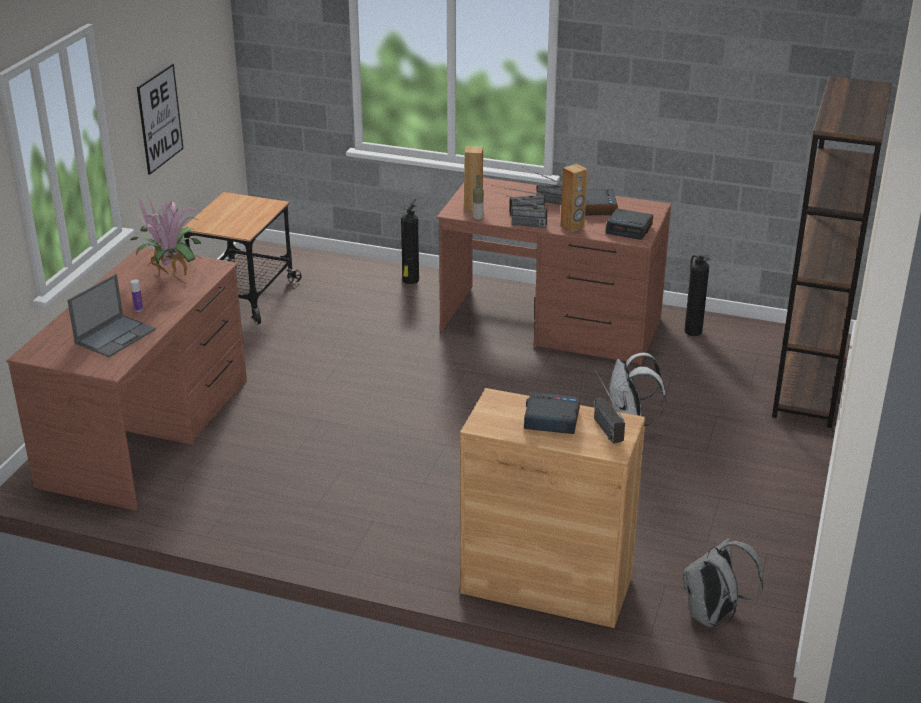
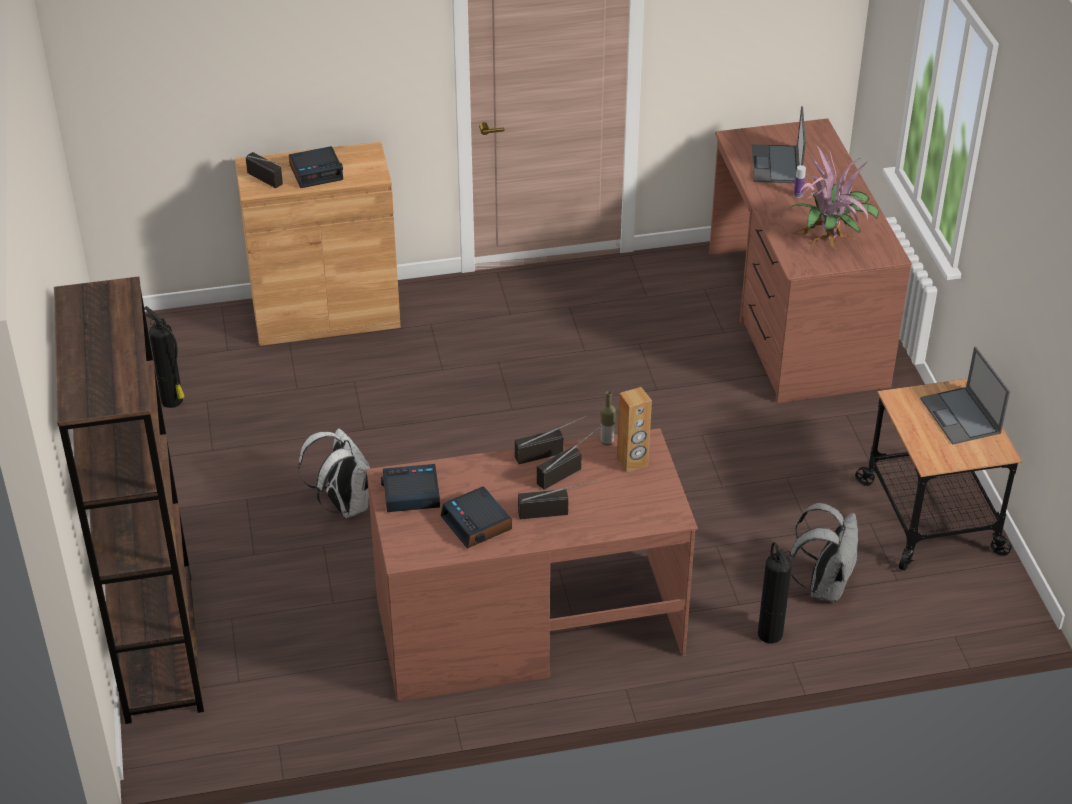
camera: 150 degrees right, 10 degrees up
(160, 118) = (1016, 259): picture -> none
(222, 215) = (961, 416): none -> laptop
(572, 227) = (483, 470): brown speaker -> none
(692, 331) = (342, 690): fire extinguisher -> fire extinguisher (173, 401)
(713, 617) = (176, 337): grey backpack -> grey backpack (824, 586)

